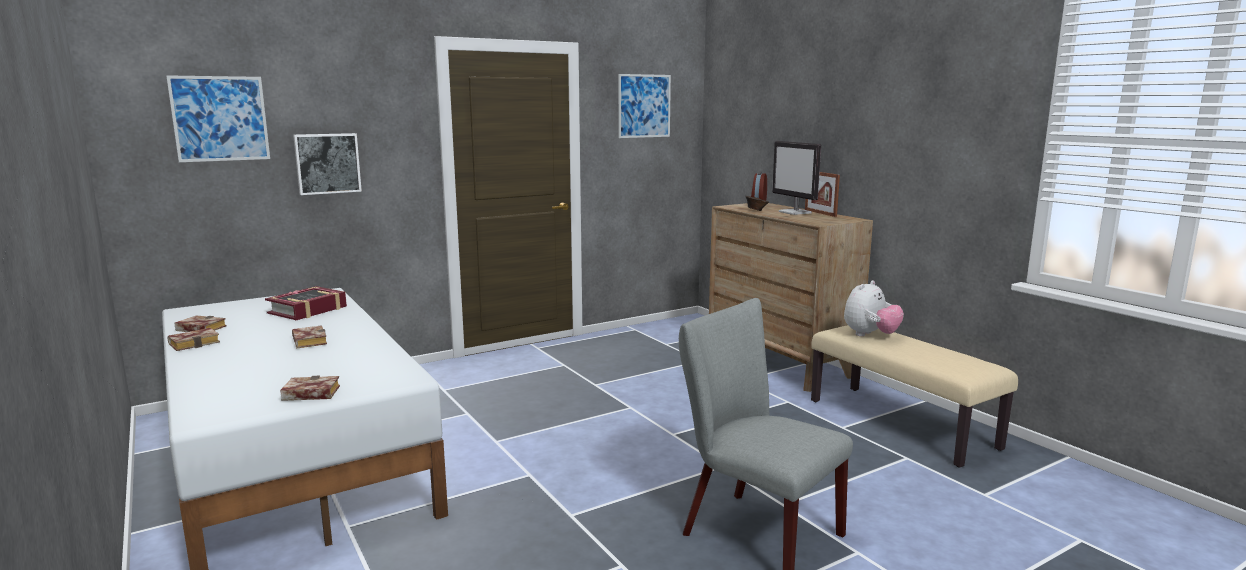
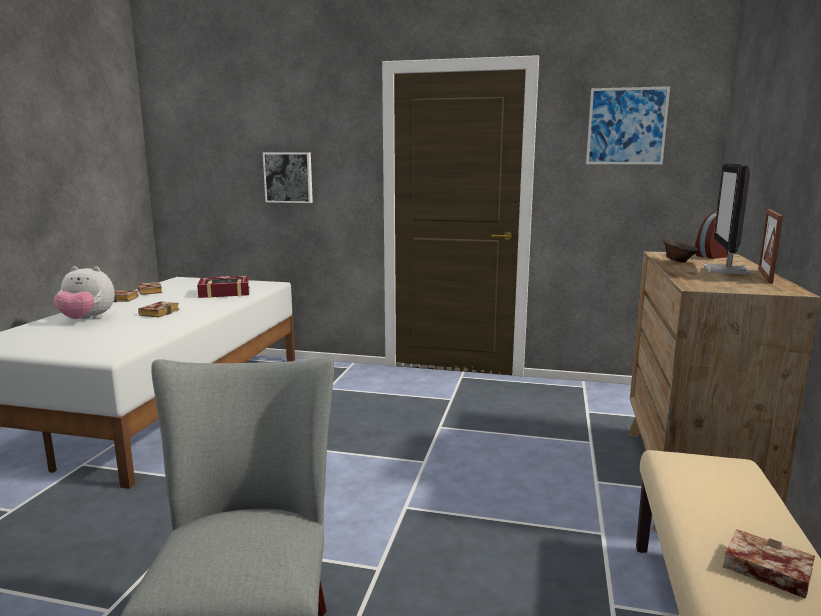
camera: 45 degrees right, 0 degrees up
(220, 118) = (218, 139): picture -> none
(308, 394) = (46, 347): book -> book (763, 569)
(870, 335) = (706, 483): plush toy -> plush toy (87, 320)

